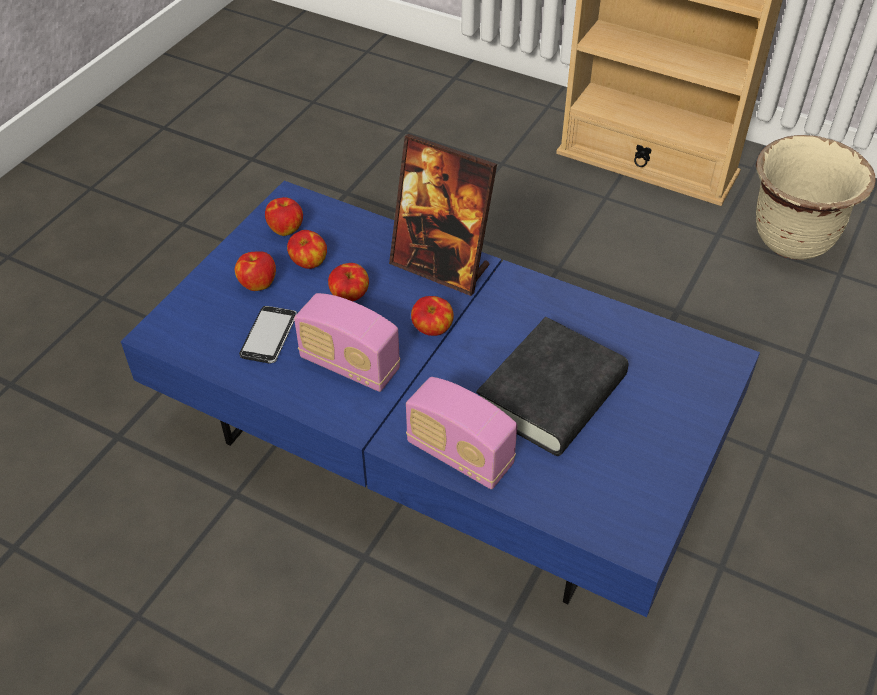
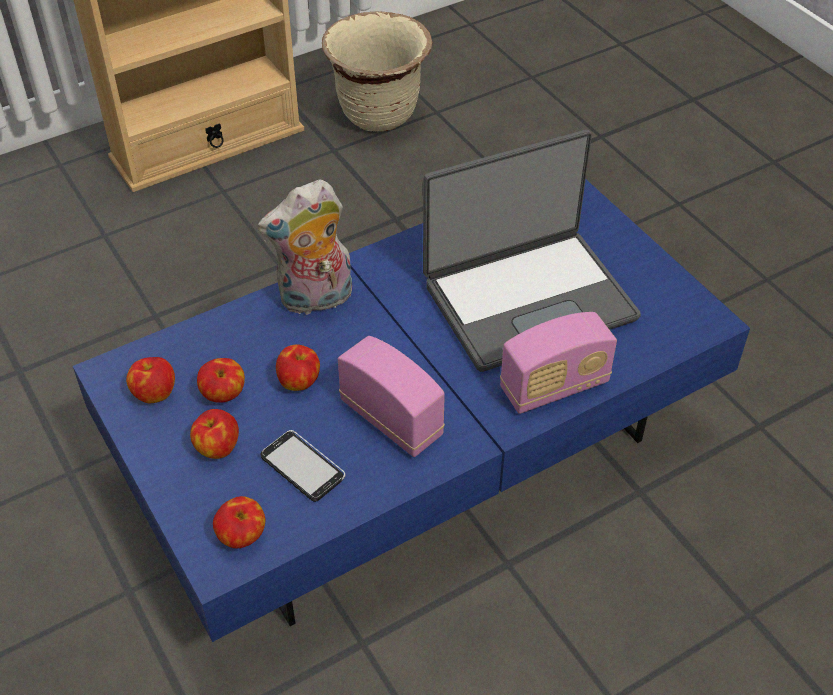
camera: 60 degrees left, 0 degrees up
(349, 365) = (391, 419): radio -> radio turned 105 degrees counterclockwise
(432, 330) = (393, 341): apple -> apple (242, 536)
(441, 266) = (315, 300): picture frame -> plush toy
(551, 394) = (527, 299): black book -> laptop

